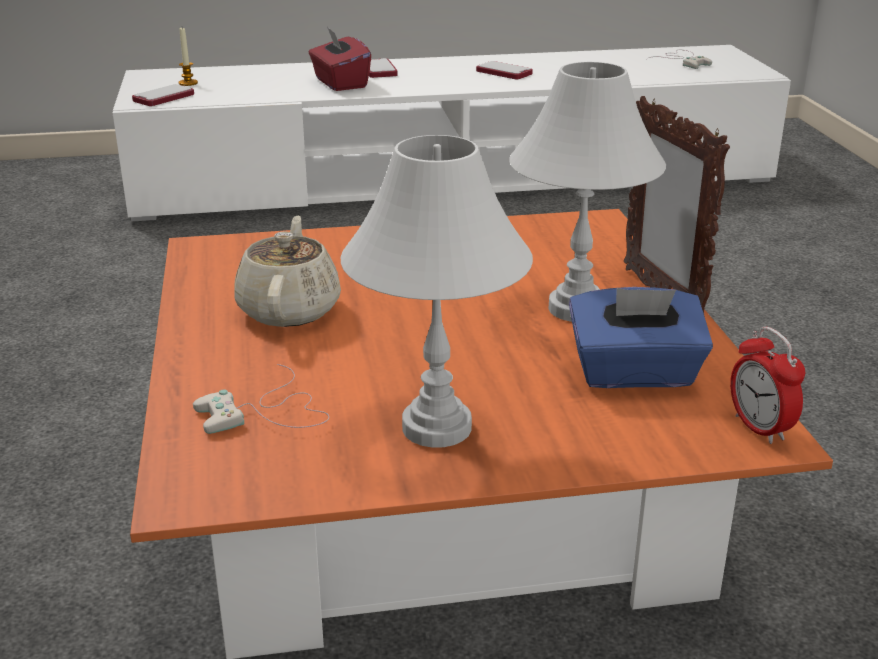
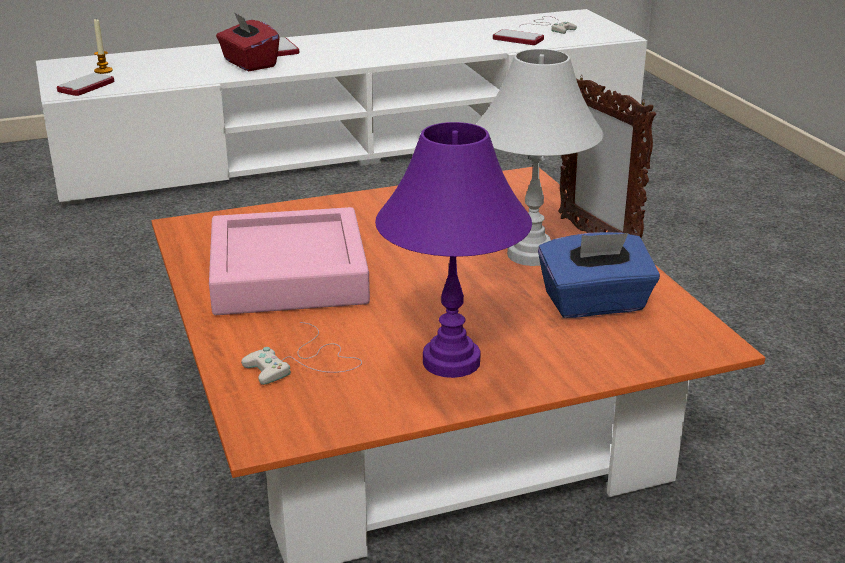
camera: 10 degrees left, 0 degrees up
(290, 309) = (288, 274): beige teapot -> pink tray
(437, 427) = (451, 361): white table lamp -> purple table lamp
(504, 72) = (395, 45): phone -> phone (518, 39)
(759, 428) = (704, 338): alarm clock -> none

